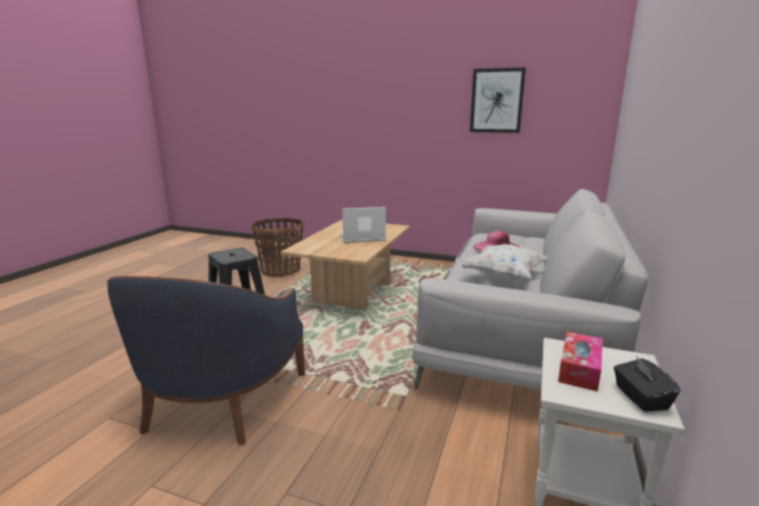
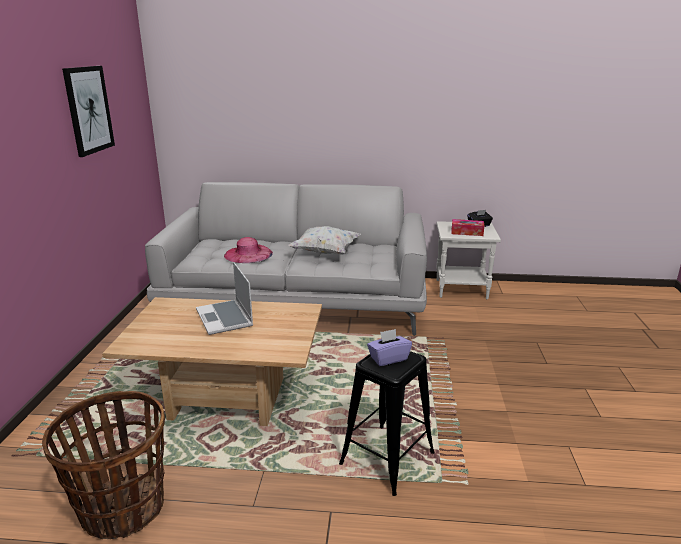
camera: 105 degrees left, 5 degrees up
(220, 400) = (502, 422): blue armchair -> none
(235, 254) = (388, 358): none -> purple tissue box

